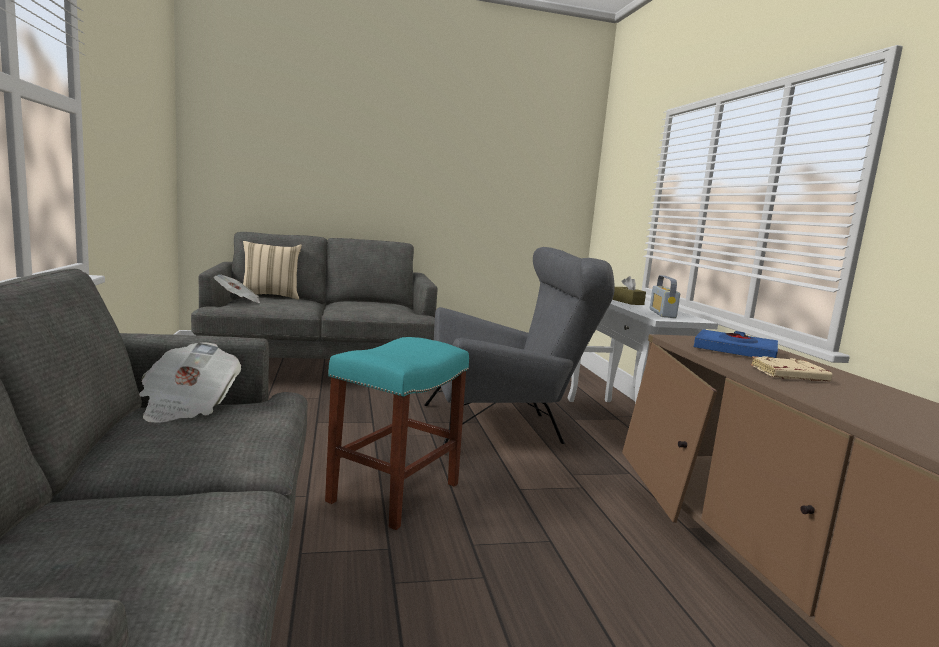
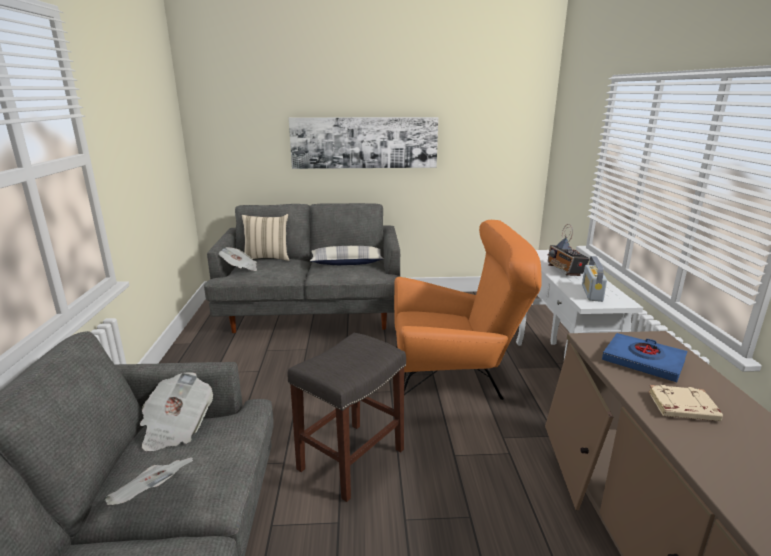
camera: 10 degrees right, 10 degrees up
(170, 456) = (153, 496): none -> newspaper
(370, 304) = (346, 263): none -> pillow
(395, 175) = (364, 142): none -> picture
(395, 491) = (352, 458): turquoise stool -> grey stool
(507, 427) = (456, 380): grey armchair -> orange armchair
(627, 302) = (565, 271): brown tissue box -> radio

